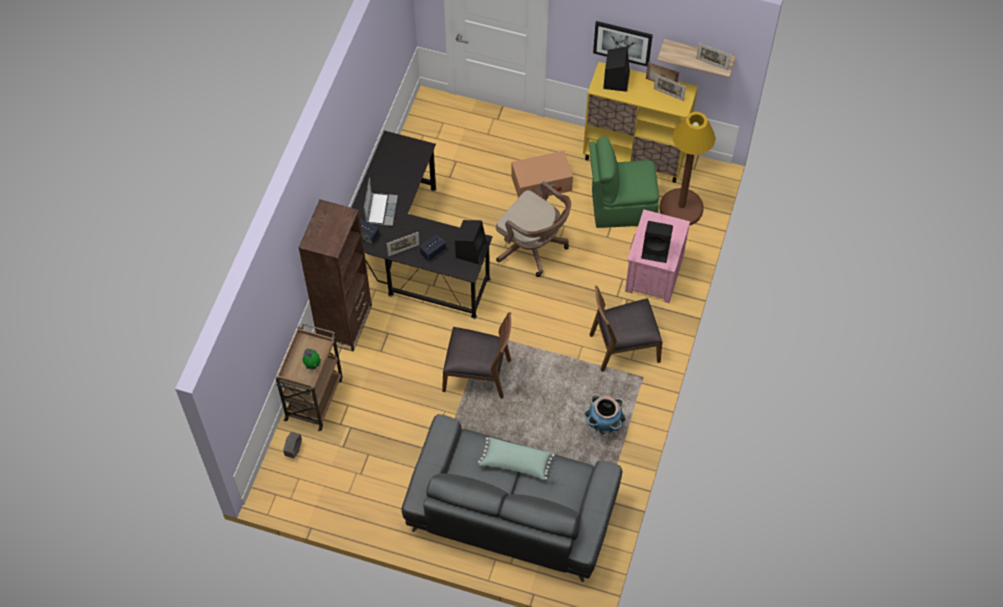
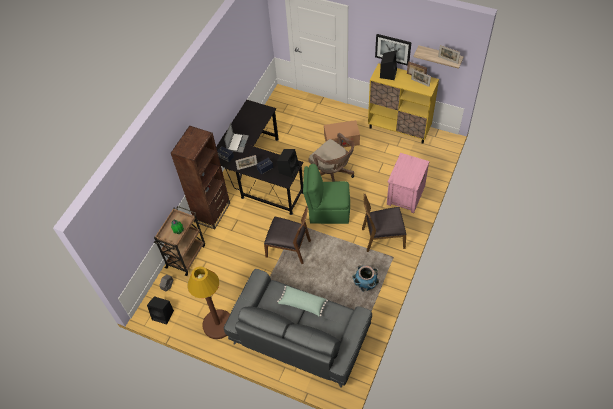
camera: 10 degrees right, 5 degrees down
(621, 207) = (388, 155): green chair -> green chair (328, 211)
(656, 250) = (406, 177): black speaker -> black speaker (163, 315)
(681, 208) = (425, 158): brown floor lamp -> brown floor lamp (218, 324)

